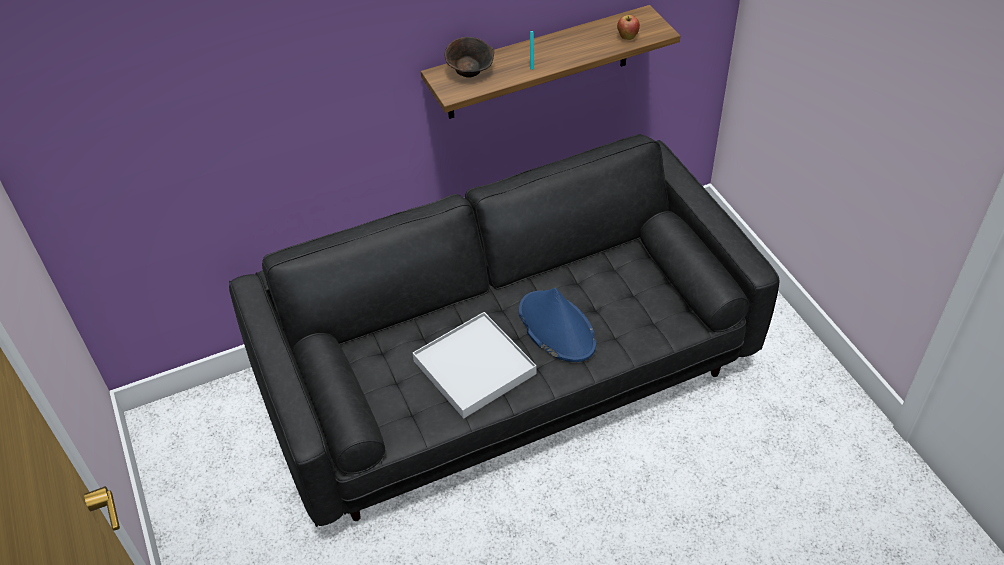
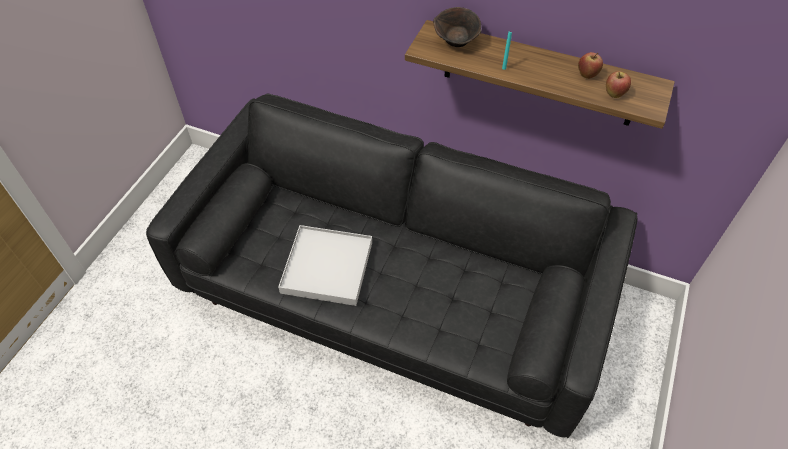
camera: 45 degrees right, 5 degrees up
(556, 327) = (408, 287): blue hat -> none
(593, 36) = (587, 75): none -> apple

